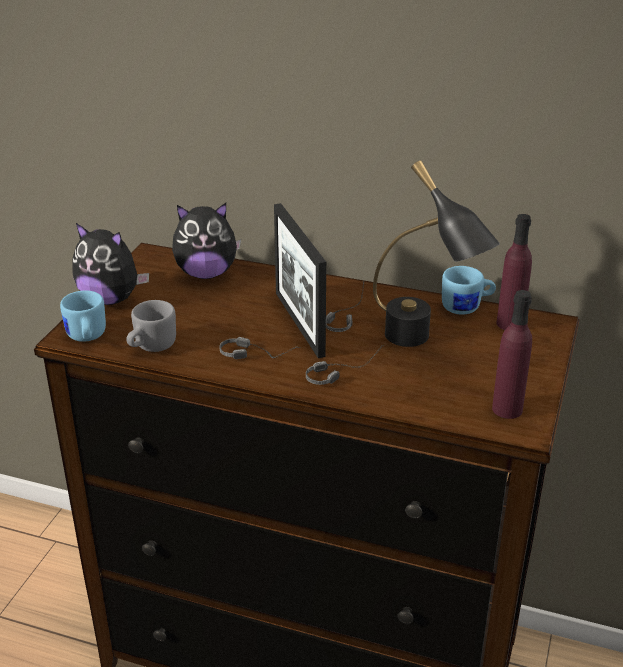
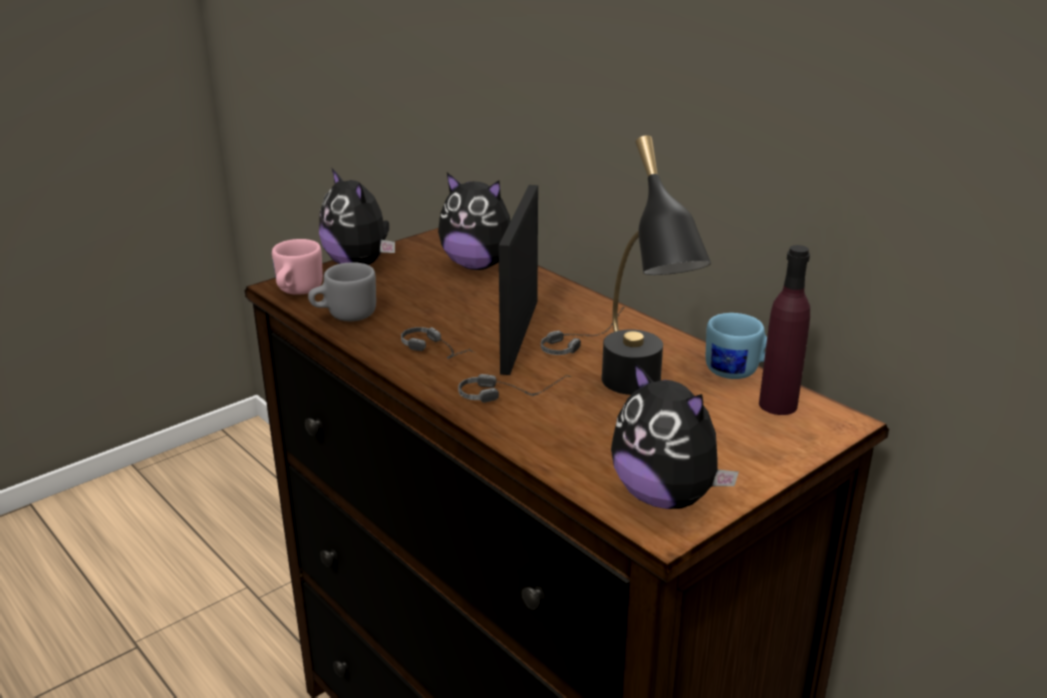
camera: 30 degrees right, 5 degrees down
(86, 338) = (296, 291): blue mug -> pink mug
(507, 409) = (665, 496): purple bottle -> plush toy

